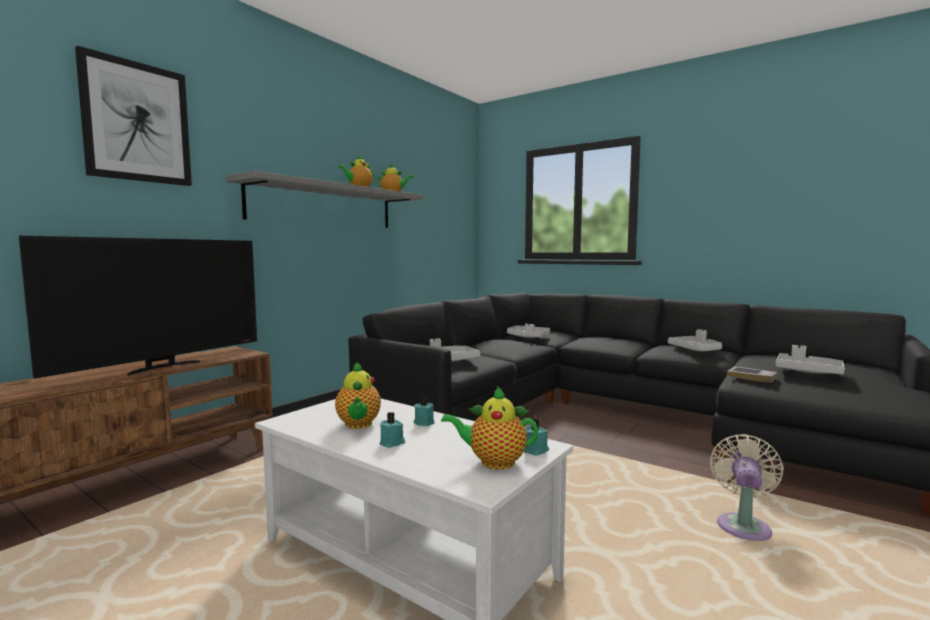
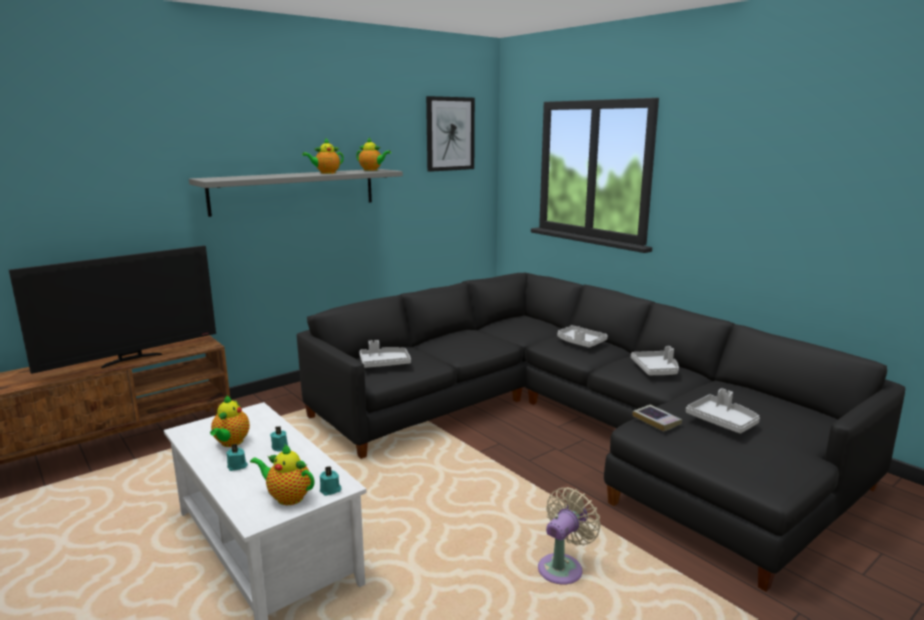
camera: 15 degrees right, 10 degrees up
(137, 122) = (103, 146): picture -> picture (450, 134)
(527, 337) = (502, 329): grey tray -> grey tray (580, 342)

